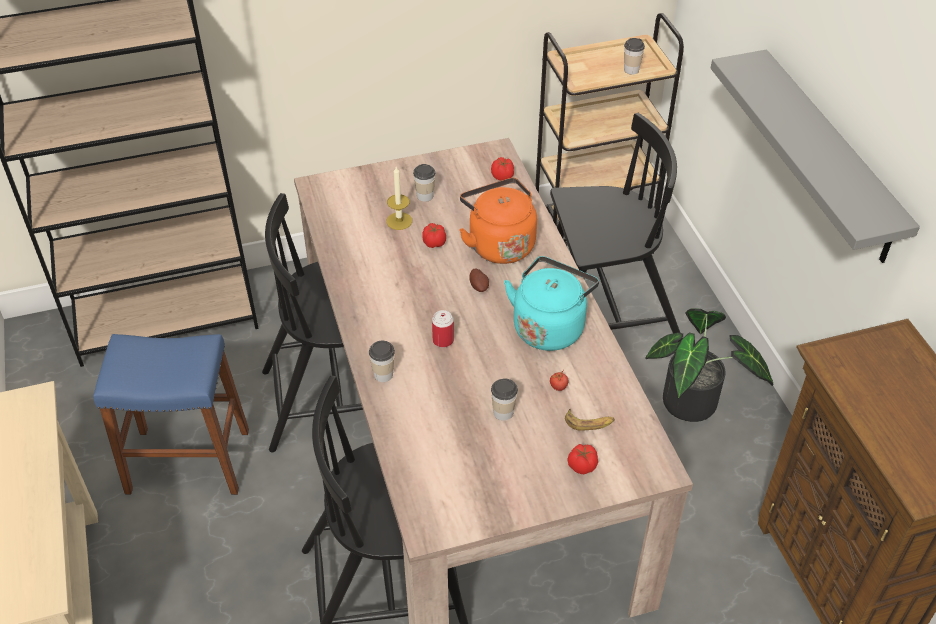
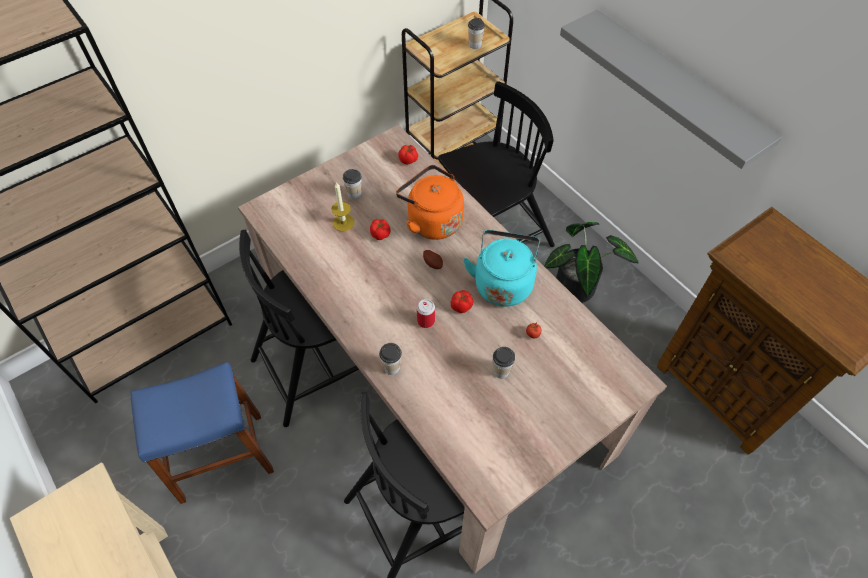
camera: 20 degrees left, 10 degrees up
(581, 466) = (580, 398): tomato -> tomato (461, 306)
(589, 422) = (569, 358): banana -> none

